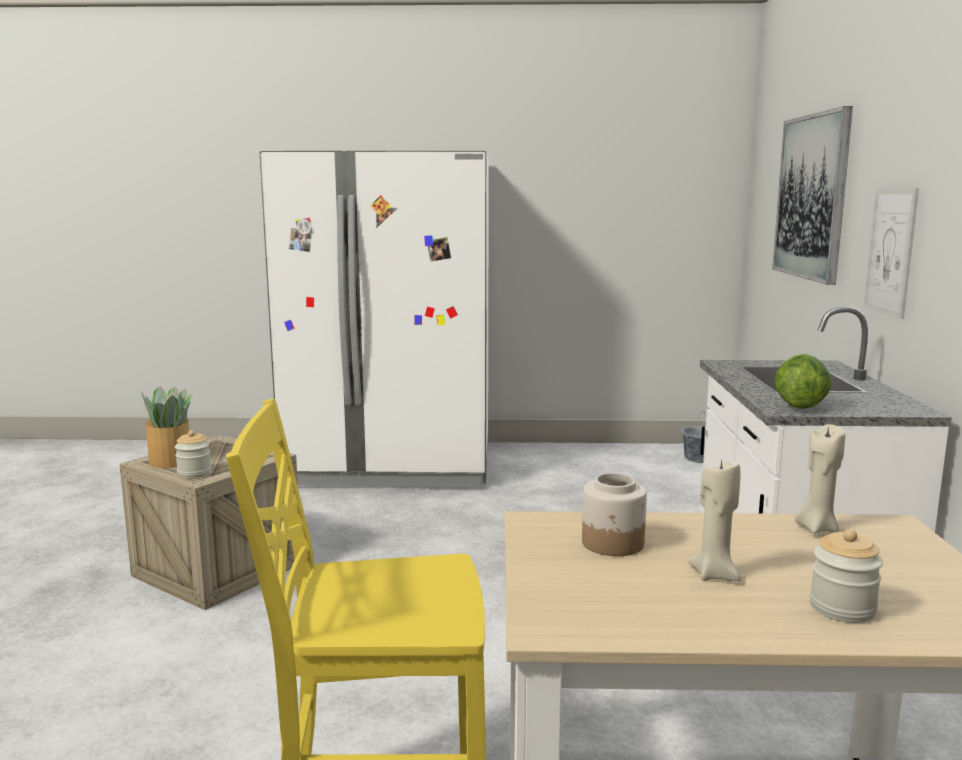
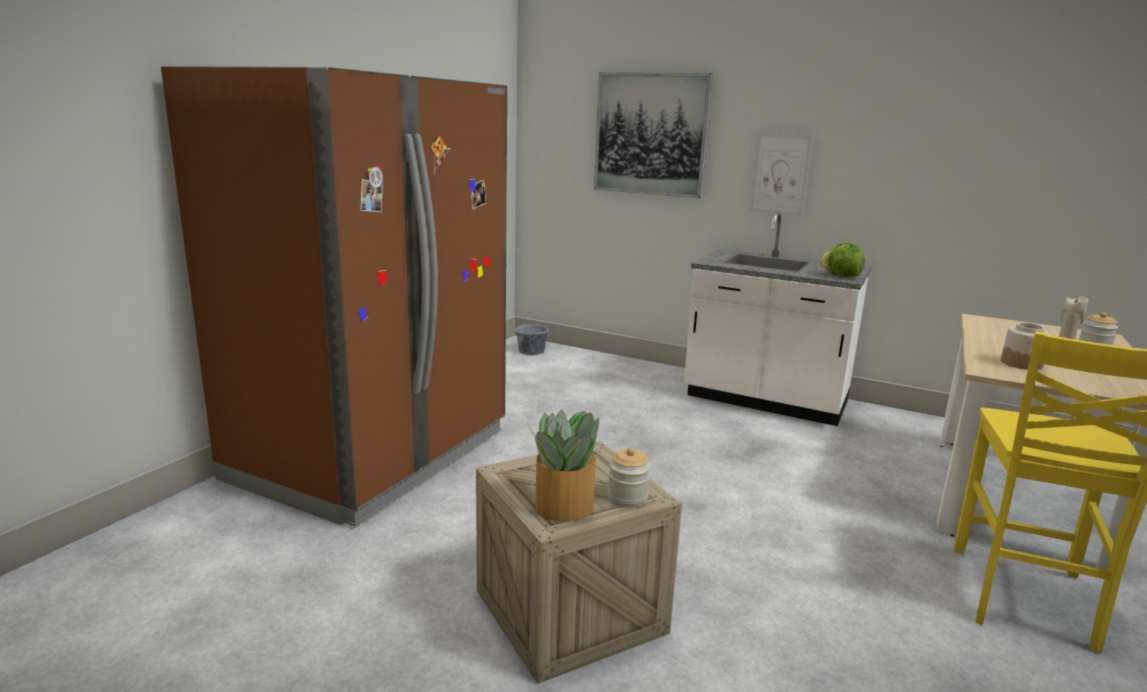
camera: 65 degrees left, 5 degrees up
(392, 465) = (373, 454): white fridge -> brown fridge
(816, 528) = (986, 329): beige candle -> none

